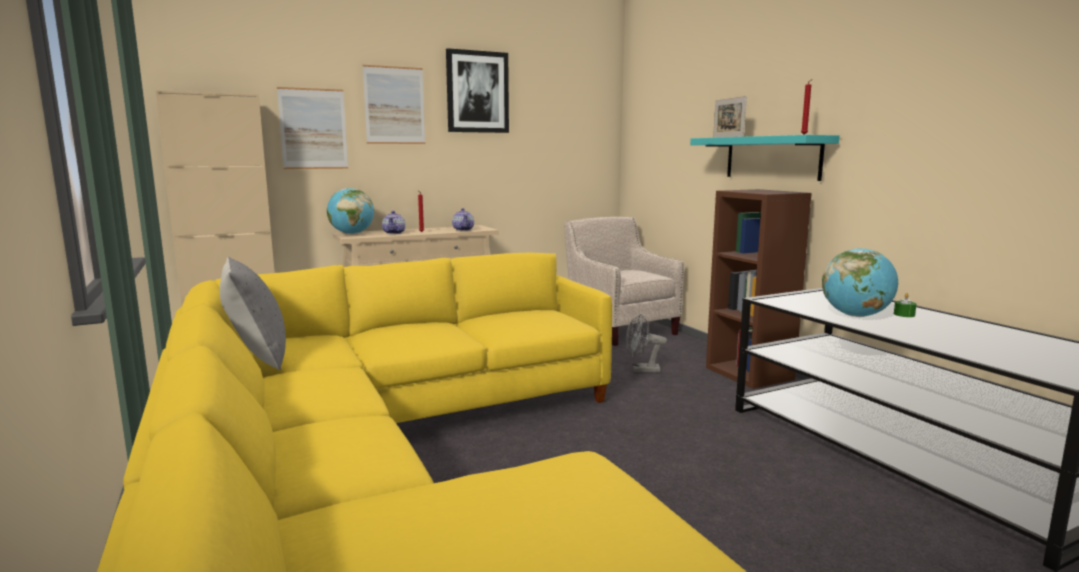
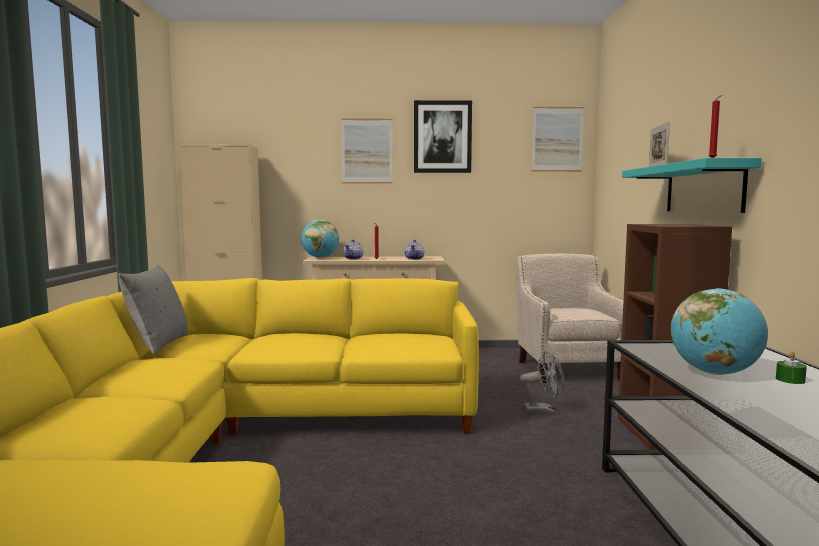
camera: 25 degrees right, 5 degrees down
(313, 129) = (300, 172): picture -> picture (557, 139)
(641, 370) = (543, 410): grey fan -> grey fan turned 150 degrees clockwise

